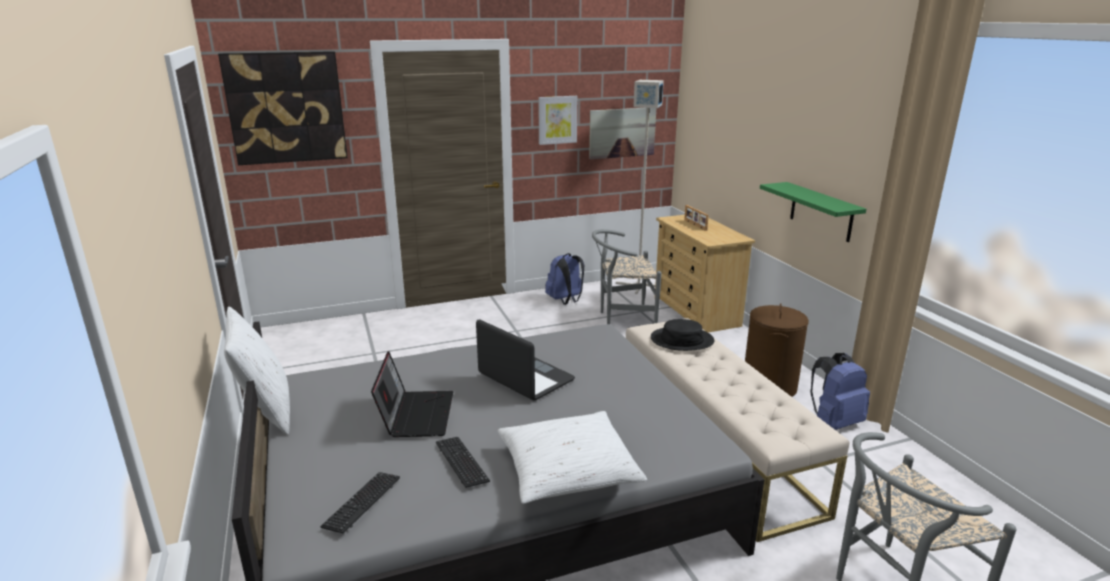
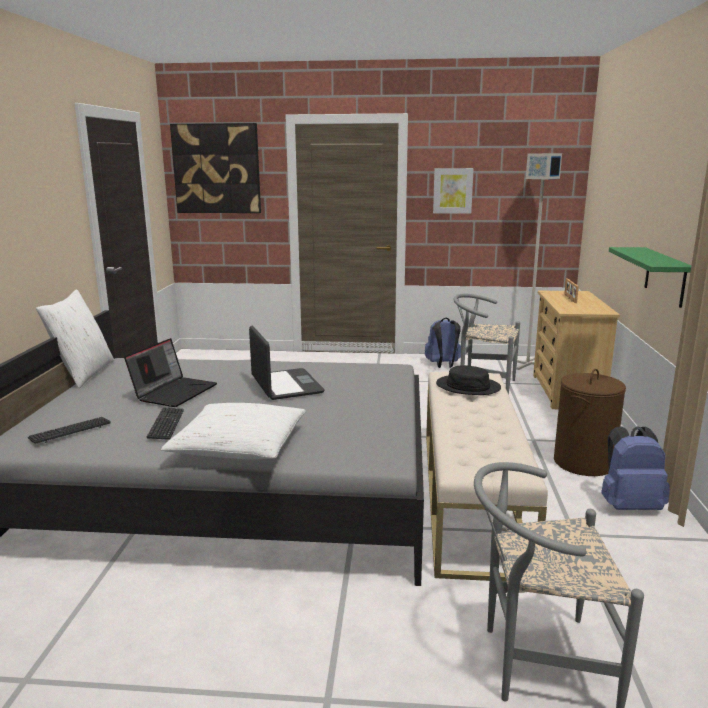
camera: 25 degrees right, 5 degrees down
(622, 132) = (521, 207): picture -> none

